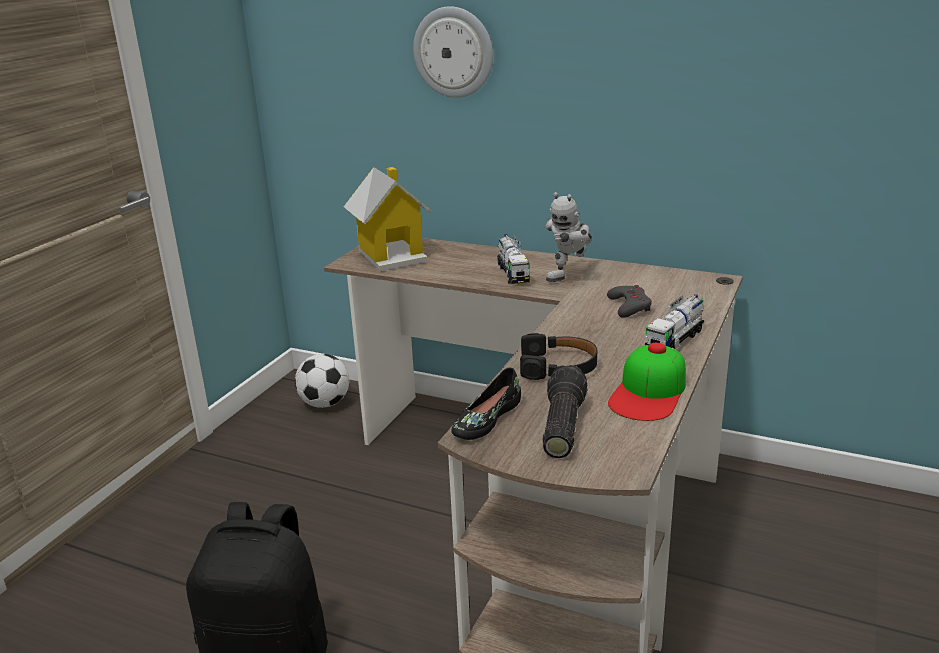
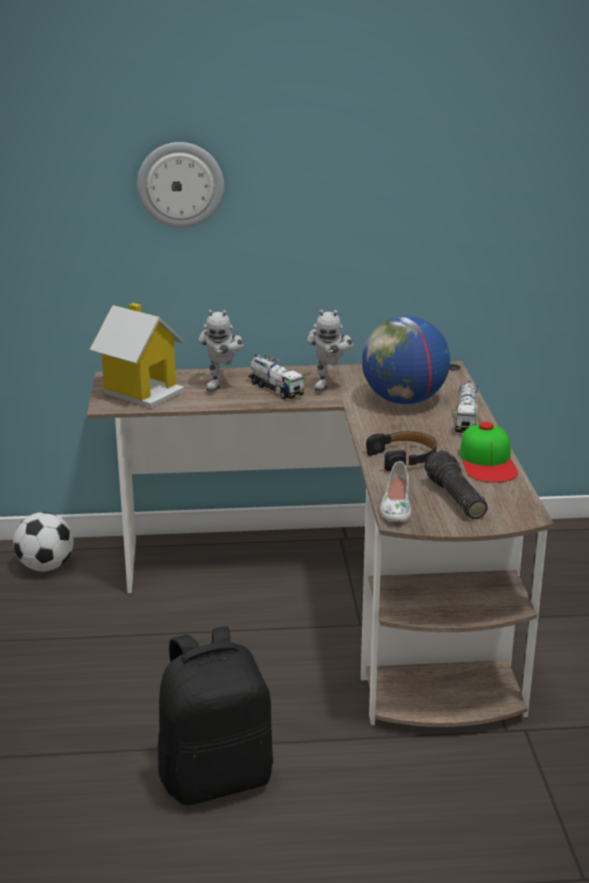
camera: 30 degrees left, 0 degrees up
(469, 260) = (222, 384): none -> toy robot
(485, 419) = (395, 506): black shoe -> white shoe
(629, 306) = (404, 401): grey game controller -> globe

